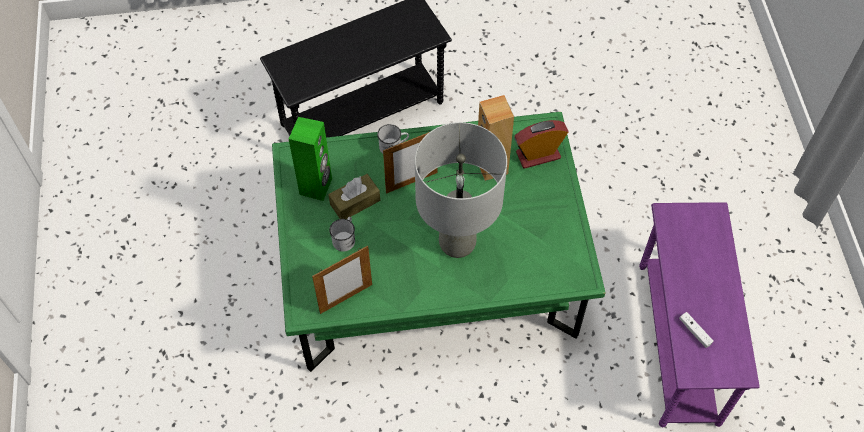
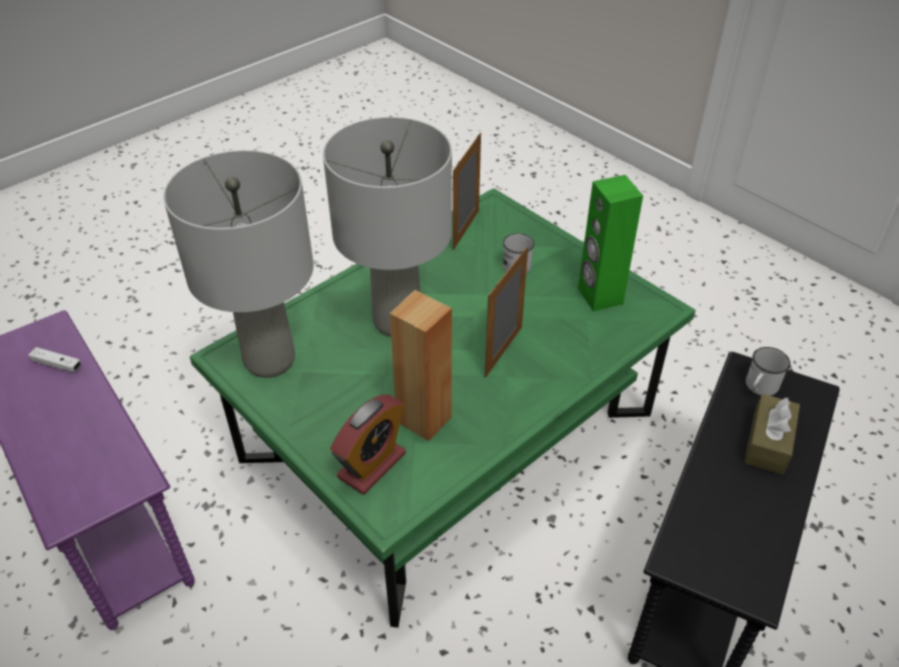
camera: 145 degrees right, 15 degrees down
(355, 202) = (543, 303): brown tissue box -> brown tissue box (768, 443)
(393, 146) = (563, 376): white mug -> white mug (759, 387)
(555, 259) = (270, 359): none -> grey table lamp

